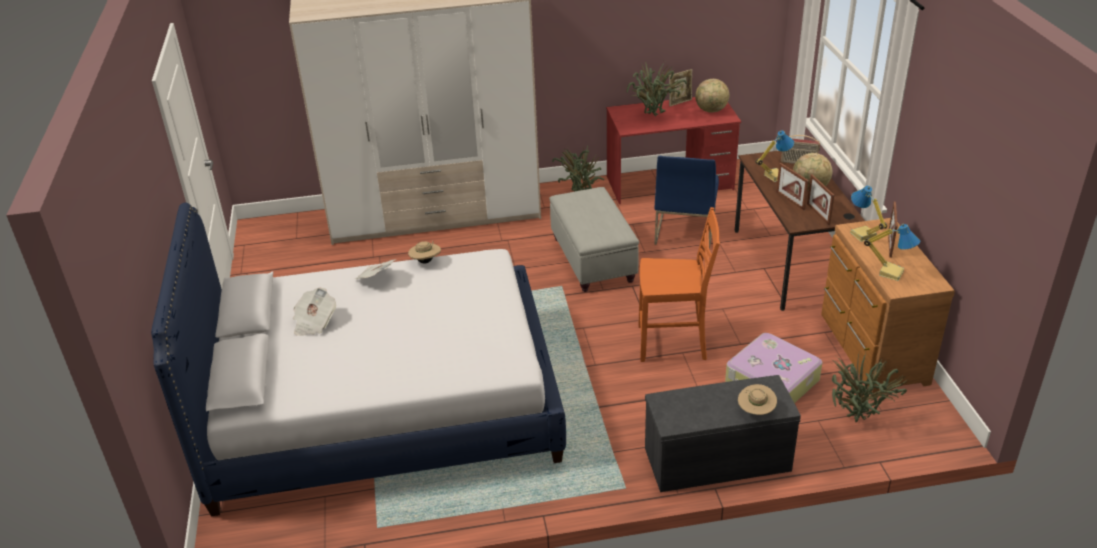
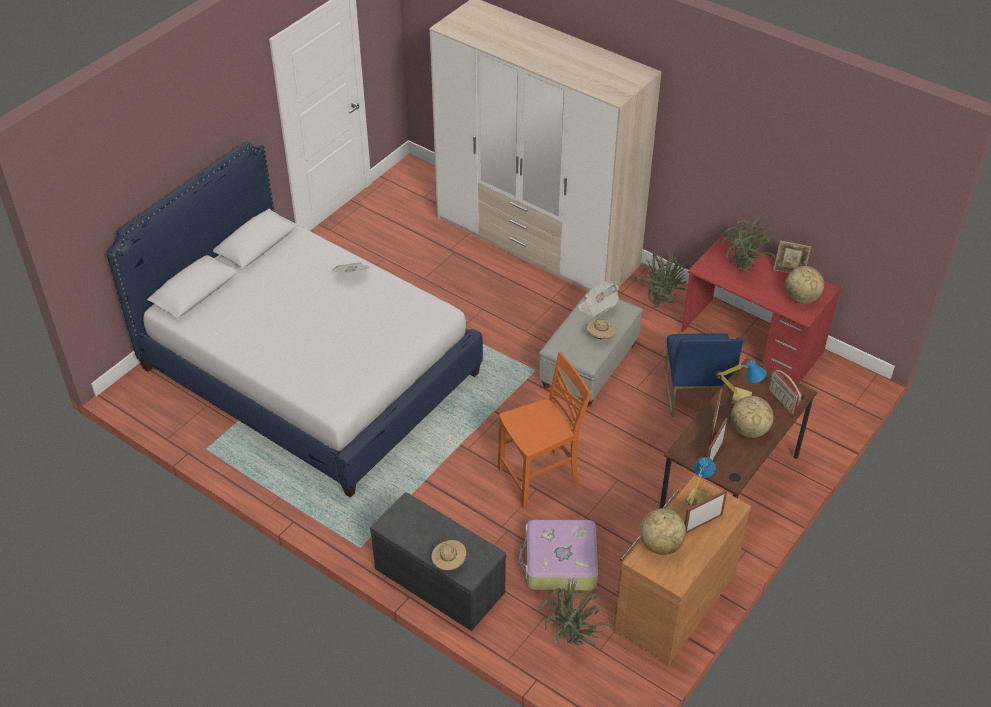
camera: 45 degrees right, 10 degrees up
(314, 323) = (277, 281): newspaper -> newspaper (598, 307)
(425, 261) = (397, 284): beige hat -> beige hat (600, 337)
(673, 344) = (540, 477): orange chair -> orange chair turned 75 degrees counterclockwise
(684, 230) = (695, 393): blue chair -> blue chair turned 60 degrees counterclockwise
(891, 272) = (661, 544): table lamp -> globe

